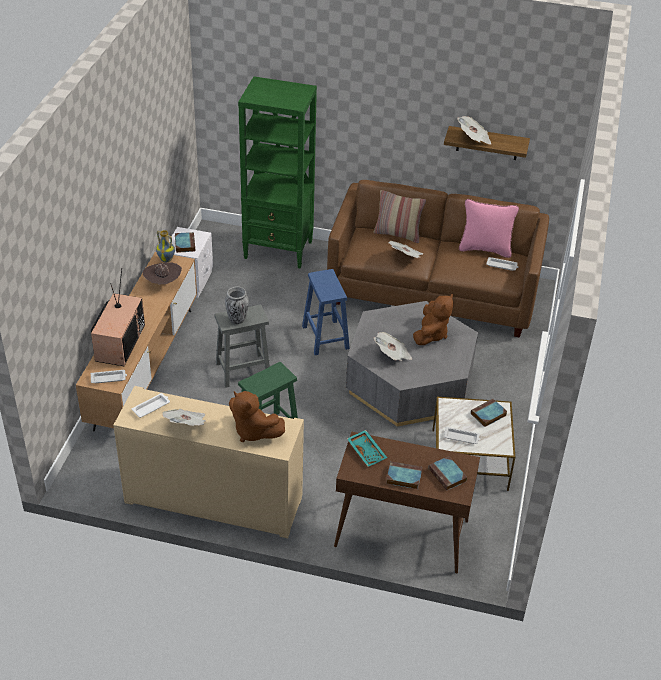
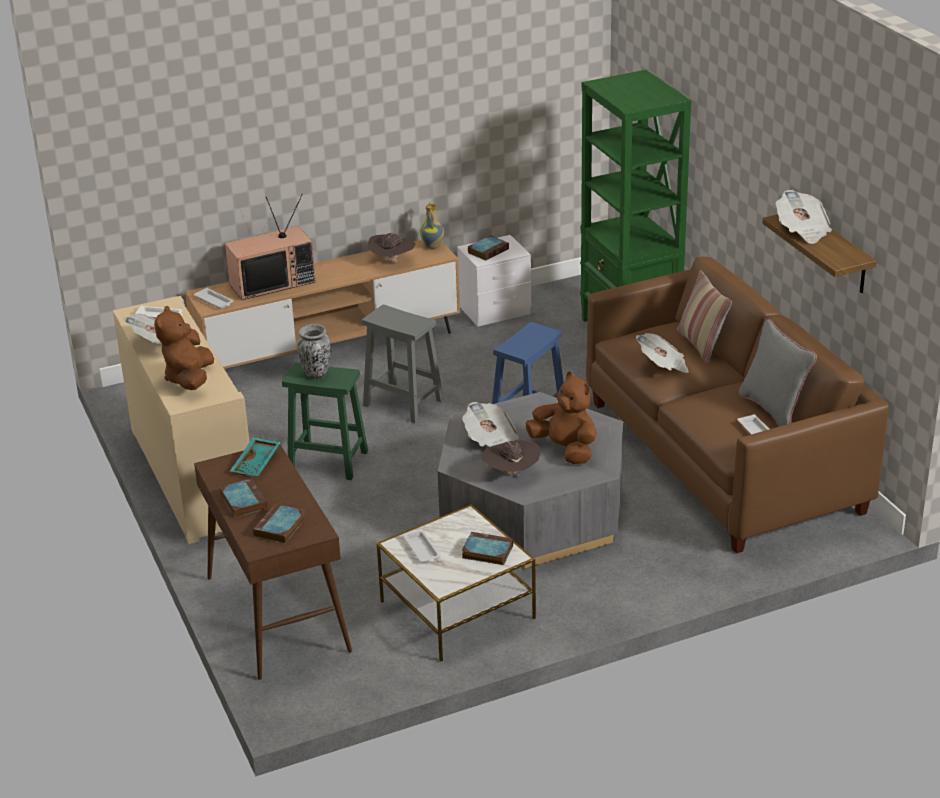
camera: 55 degrees right, 10 degrees down
(237, 320) = (391, 319): vase -> vase (316, 374)
(431, 334) = (565, 449): brown plush toy -> brown plush toy turned 120 degrees counterclockwise
(433, 365) = (511, 474): none -> brown hat
(485, 249) = (773, 409): pink pillow -> grey pillow

